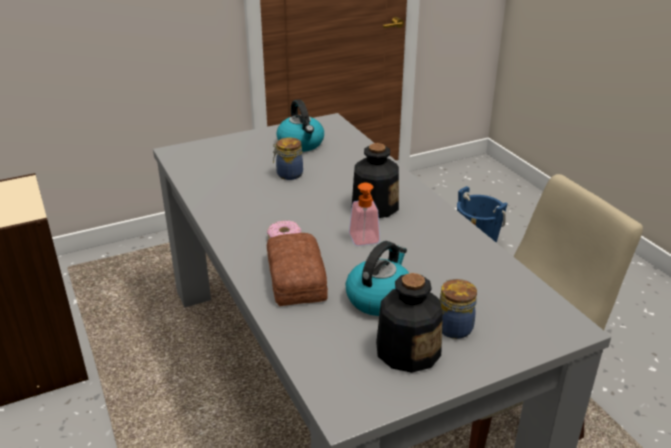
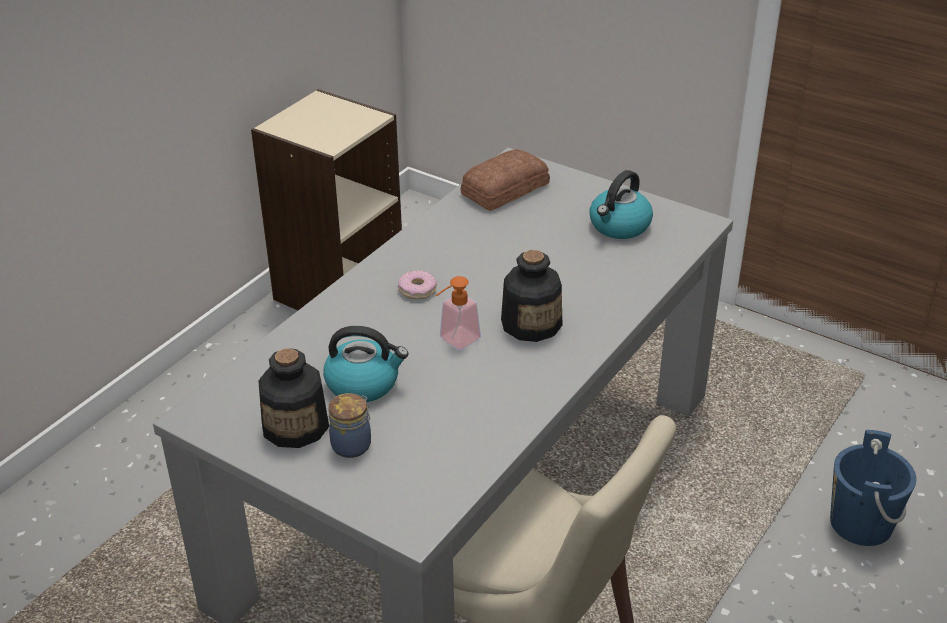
camera: 60 degrees right, 5 degrees up
(288, 174) = (541, 245): jar -> none
(294, 278) = (354, 322): bread -> bread (503, 189)

